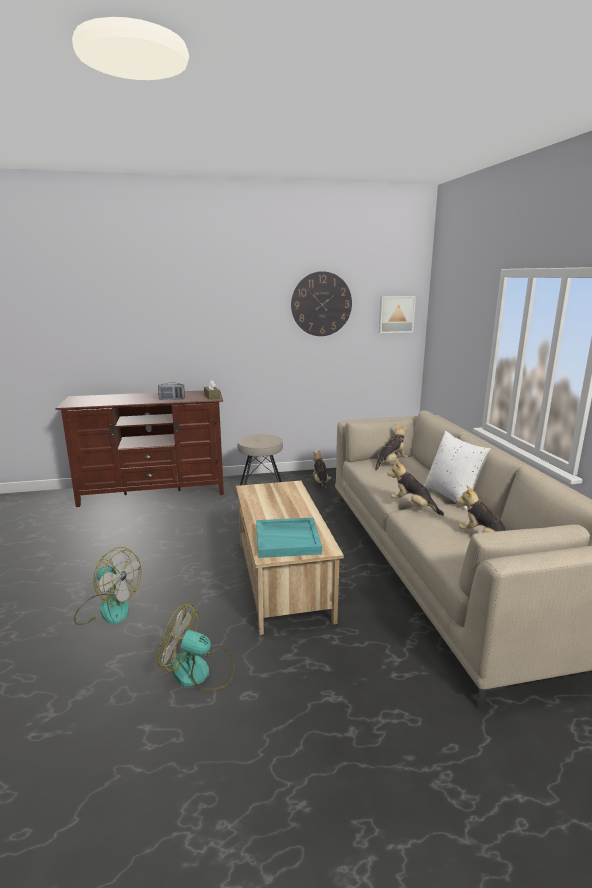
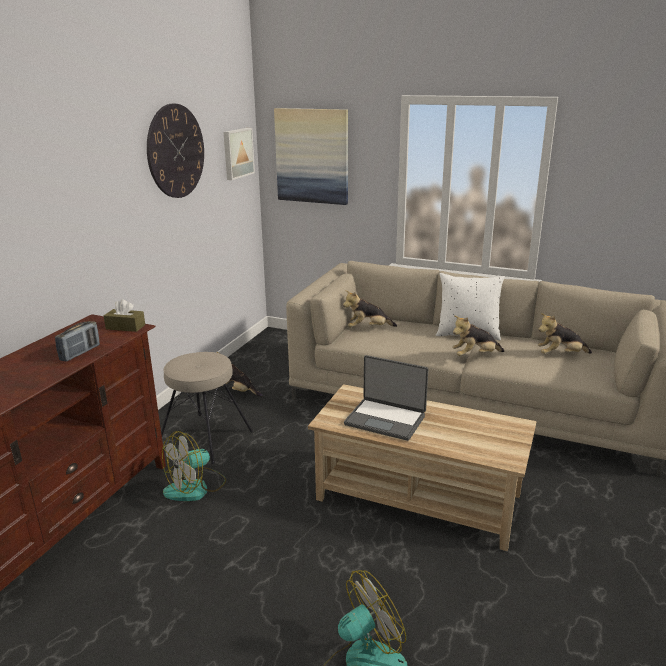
camera: 55 degrees left, 5 degrees up
(200, 672) = (547, 618): fan -> fan (195, 487)
(271, 503) = (385, 419): none -> laptop
(288, 539) = (484, 438): turquoise tray -> none
(391, 463) = (368, 328): plush toy -> plush toy turned 90 degrees counterclockwise
(450, 322) = (312, 156): none -> picture

